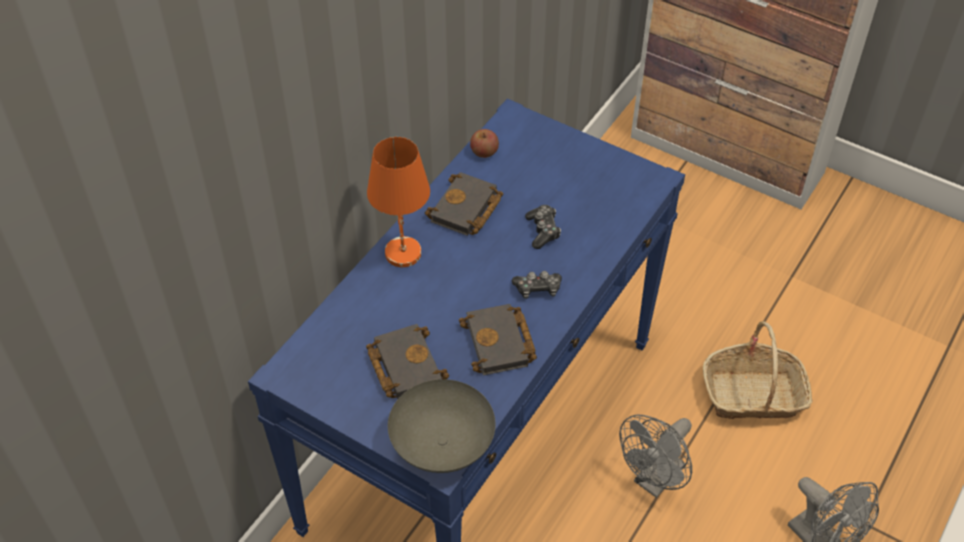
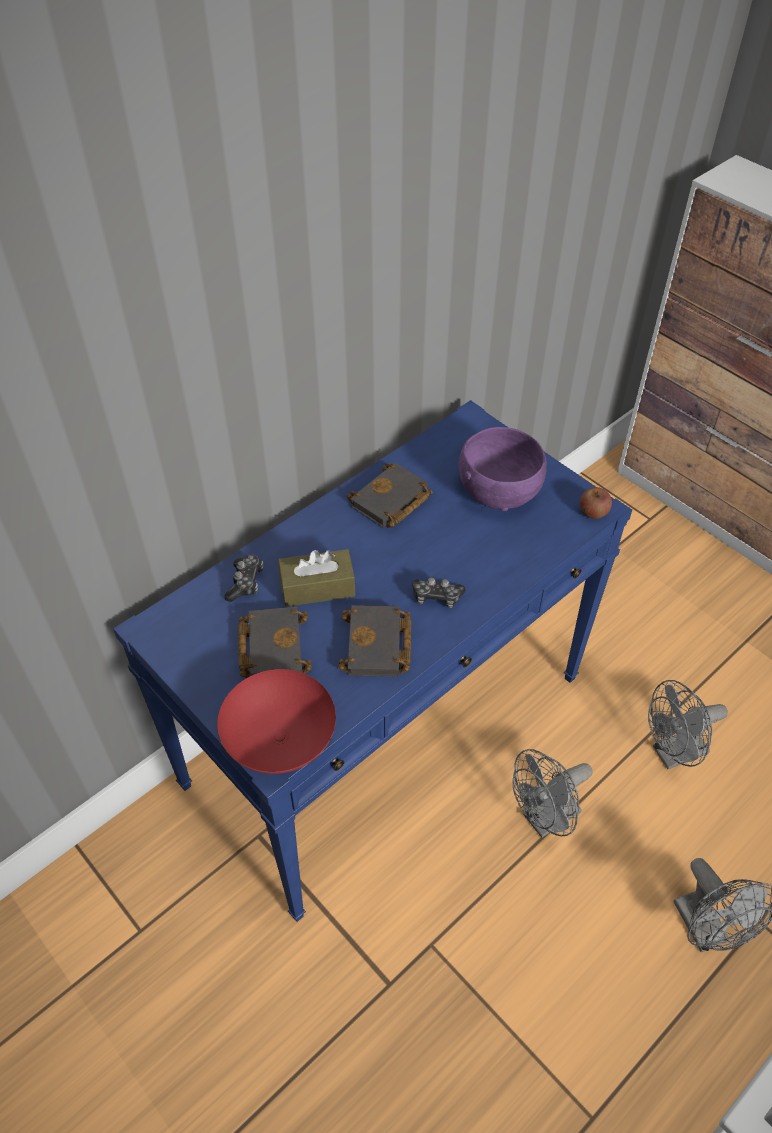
camera: 15 degrees right, 0 degrees up
(402, 252) = (312, 531): orange table lamp -> none
(426, 303) = (317, 587): none -> brown tissue box
(443, 444) = (282, 740): grey bowl -> red bowl
(484, 152) = (429, 448): apple -> apple (593, 512)
(543, 231) = (462, 538): game controller -> game controller (245, 582)
(561, 180) = (498, 491): none -> purple bowl
(753, 395) = (673, 754): basket -> grey fan

